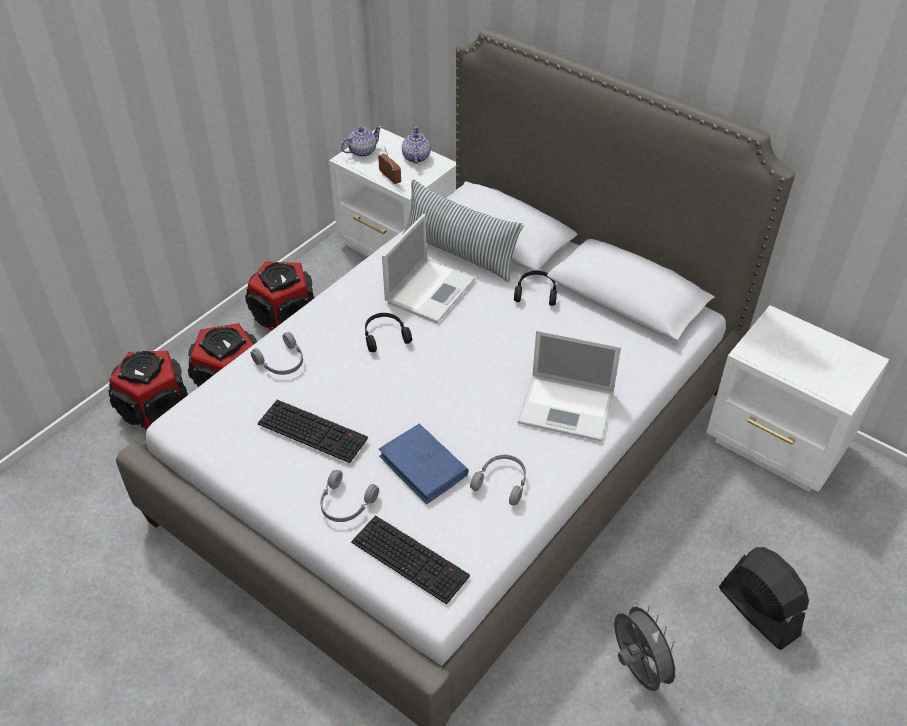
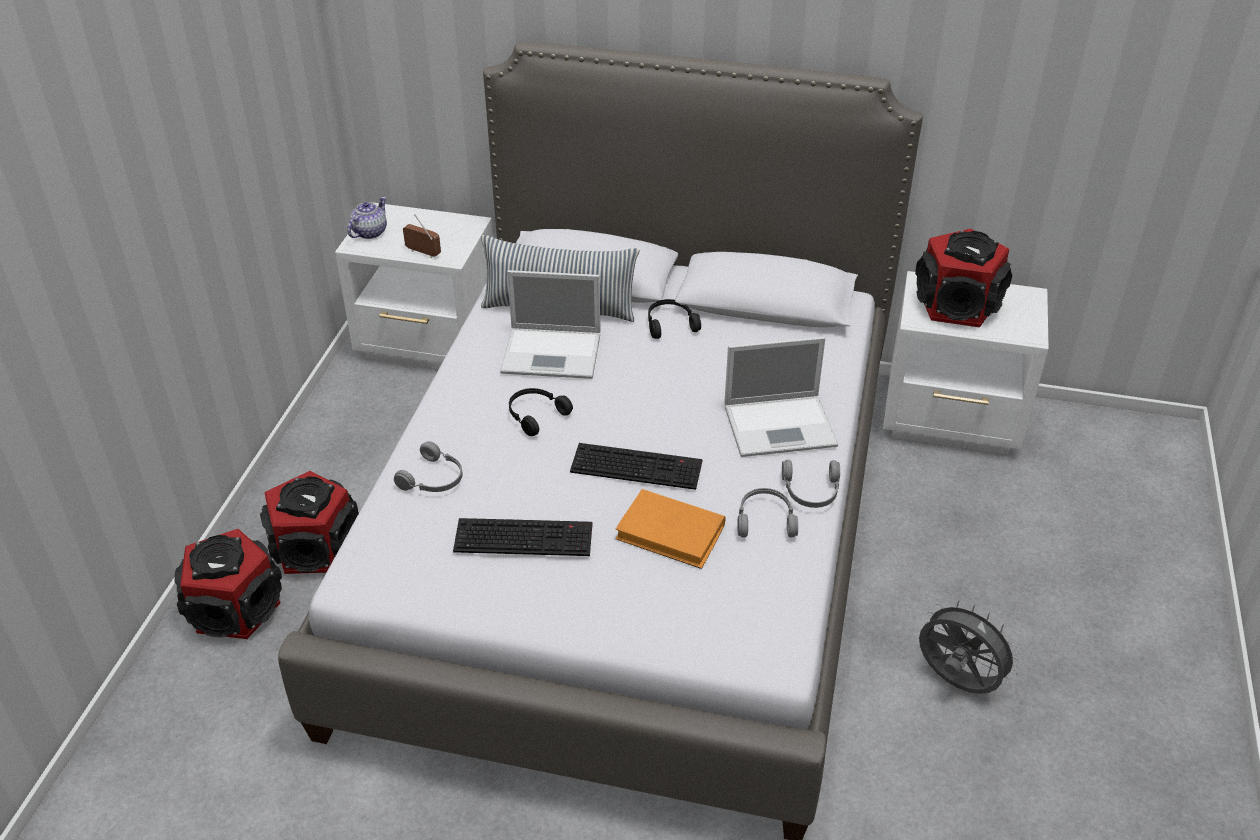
camera: 25 degrees left, 5 degrees down
(285, 314) = (337, 454): speaker -> speaker (956, 305)
(345, 504) = (612, 600): grey headphones -> grey headphones (811, 492)
(412, 558) = (724, 628): keyboard -> keyboard (638, 466)
(416, 157) = (438, 224): teapot -> none
(423, 466) = (671, 532): blue book -> orange book
(431, 289) = (553, 353): laptop -> laptop turned 90 degrees clockwise
(758, 611) = (1032, 582): black fan -> none

